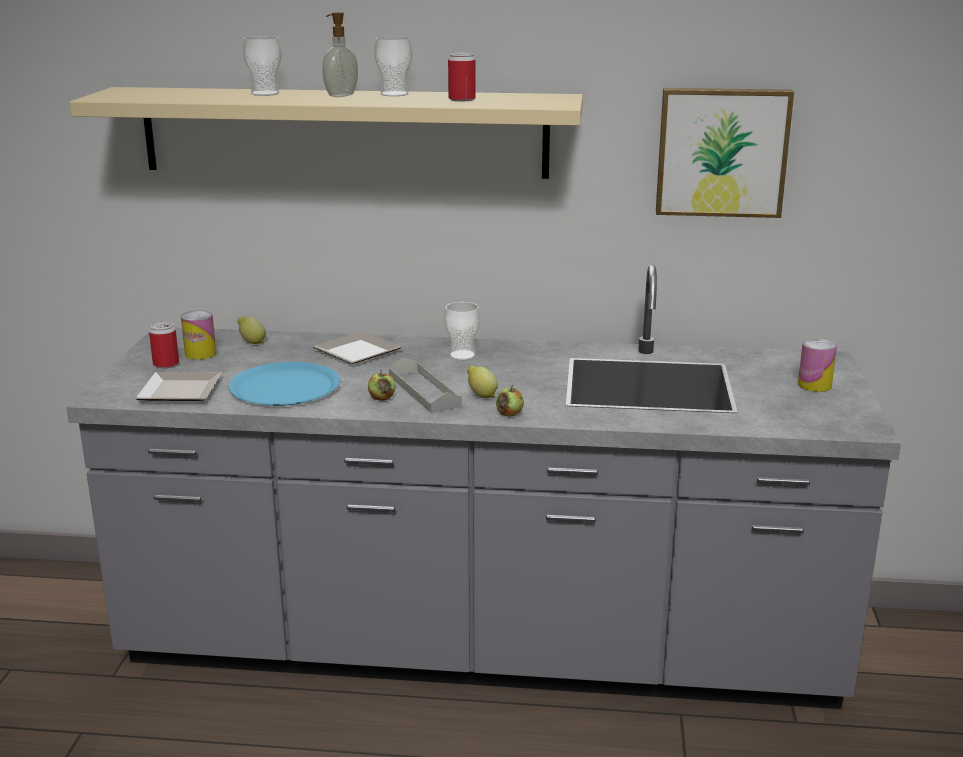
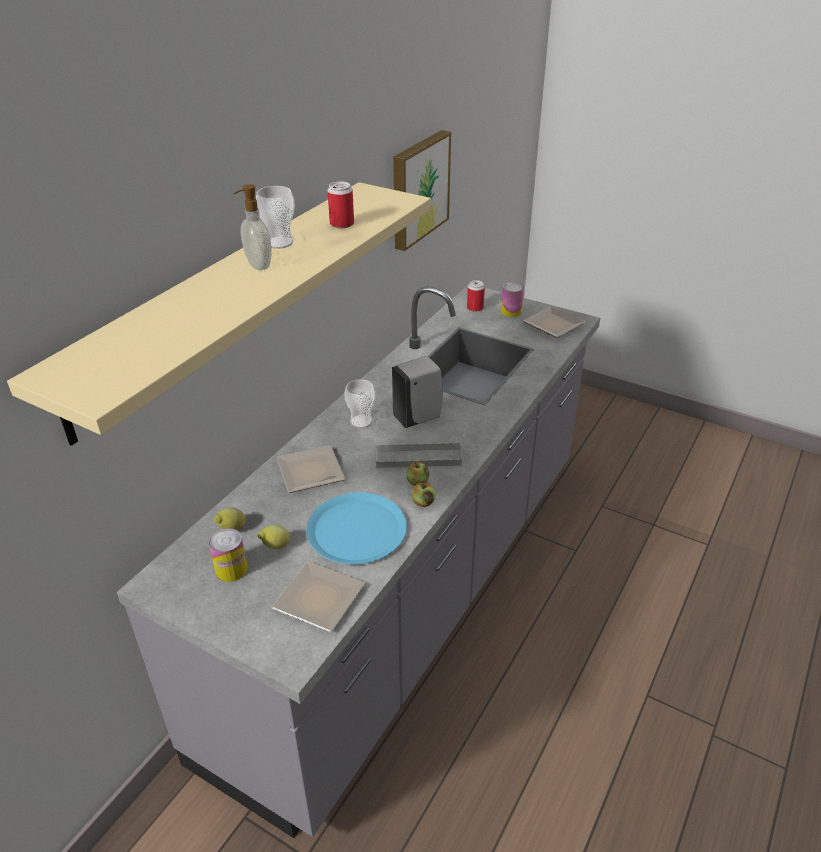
camera: 65 degrees left, 15 degrees up
(166, 364) = (240, 599): can -> can (475, 308)
(265, 93) = (199, 297): cup -> none
(481, 395) = (444, 434): lemon -> lemon (275, 547)
(499, 378) = (418, 418): none -> white soap dispenser
(509, 413) = (484, 431): apple -> apple (423, 502)
(819, 413) = (551, 325): none -> plate

